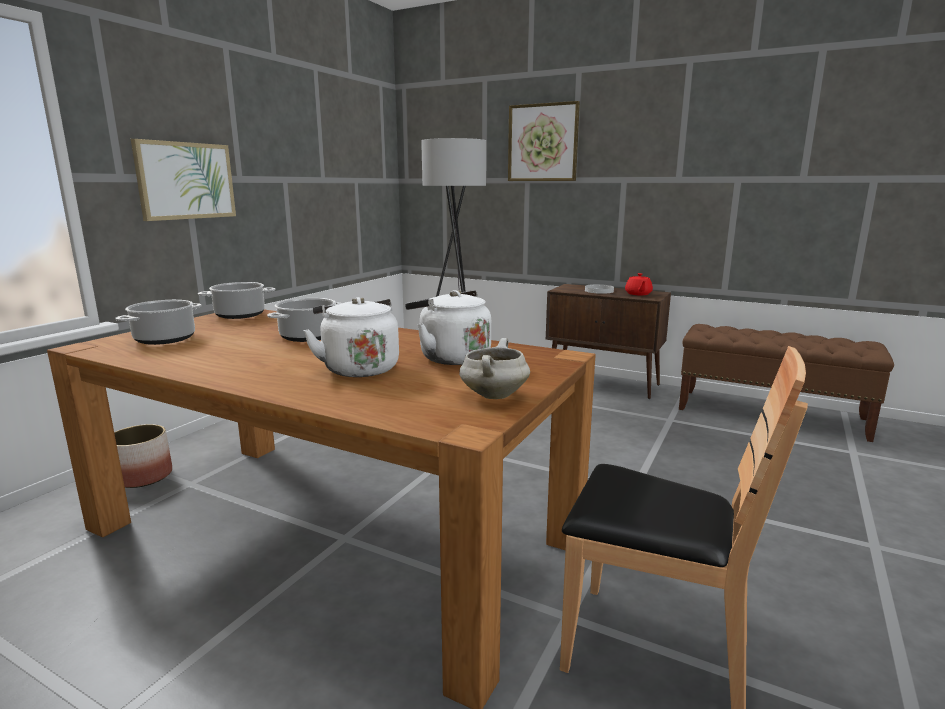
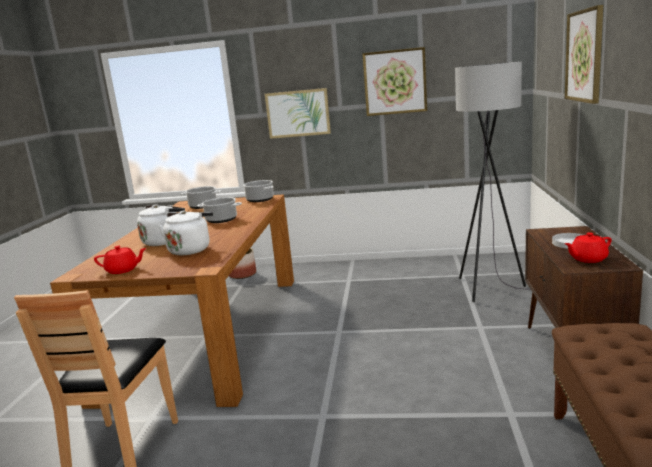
camera: 70 degrees right, 0 degrees up
(299, 151) = (395, 82): none -> picture
(493, 395) = (123, 270): white cooking pot -> red teapot

